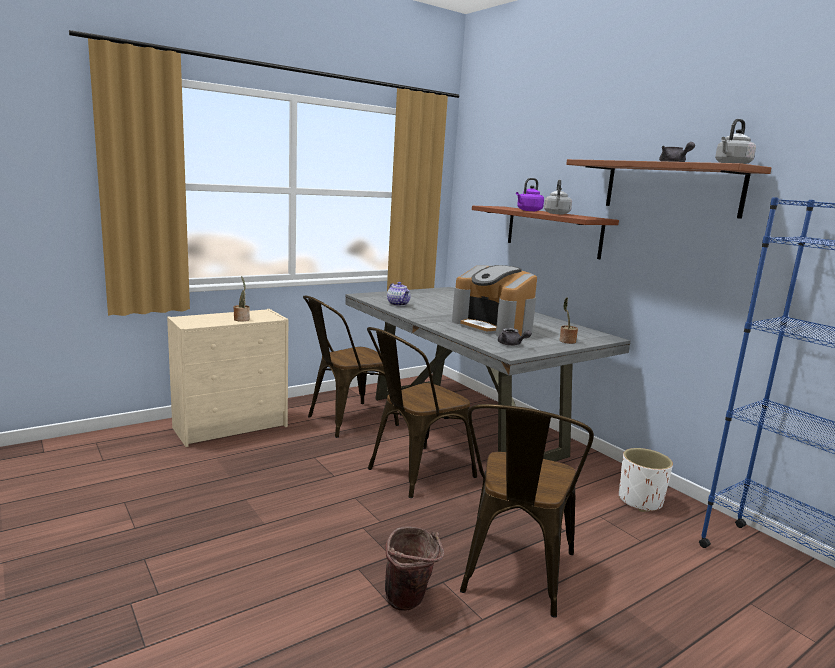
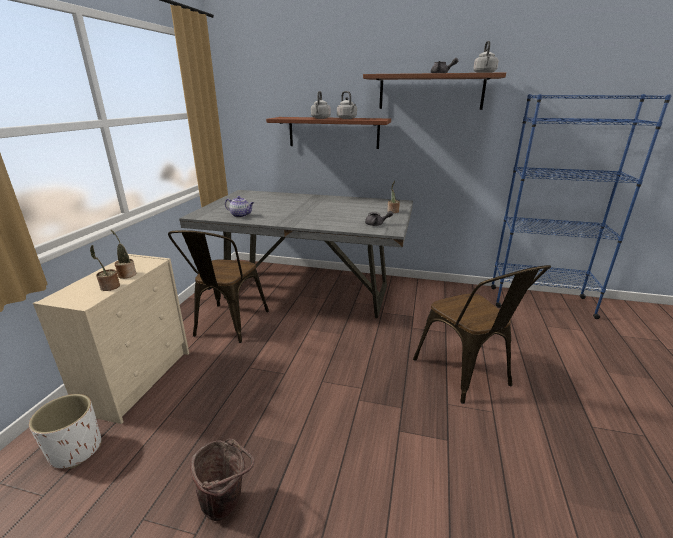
camera: 40 degrees left, 10 degrees up
(217, 322) = (109, 287): none -> potted plant
(410, 602) = (454, 430): brown bucket -> brown bucket (227, 504)
(413, 473) = (329, 341): brown chair -> none
(493, 326) = (337, 214): coffee machine -> none
(528, 210) = (320, 118): purple kettle -> grey kettle
(639, 501) = (446, 296): white planter -> white planter (75, 450)

